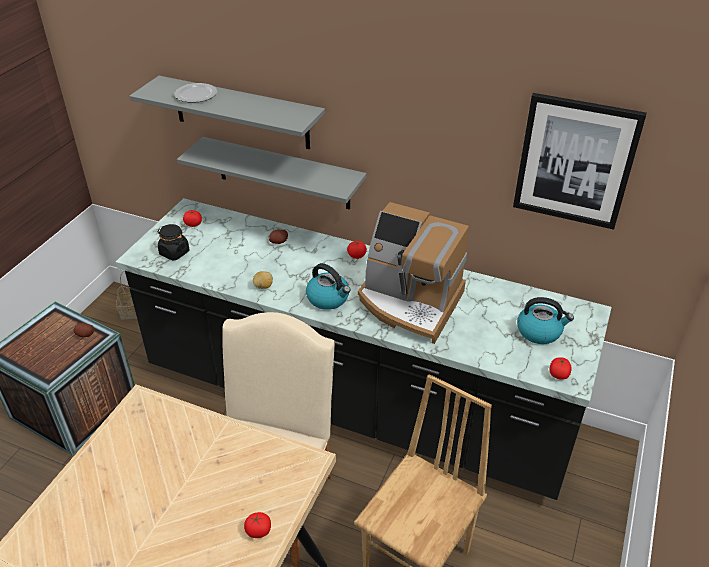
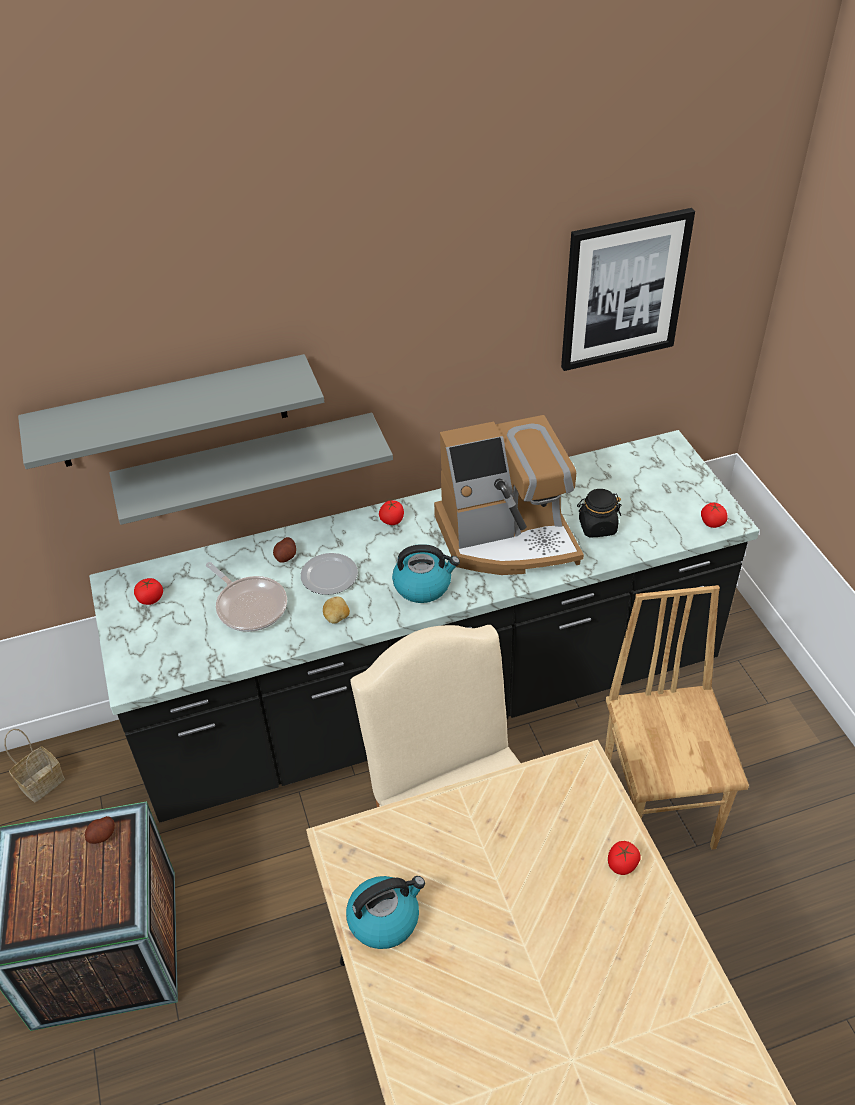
camera: 40 degrees left, 5 degrees up
(174, 253) = (175, 648): black jar -> black jar (597, 527)
(195, 95) = (117, 416): plate -> plate (329, 576)
(231, 254) = (249, 605): none -> frying pan
(540, 331) = (651, 491): kettle -> kettle (385, 918)

